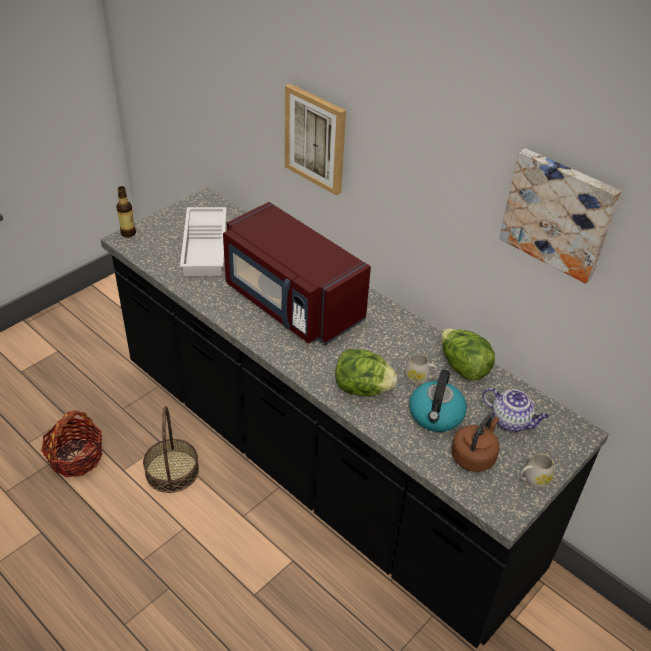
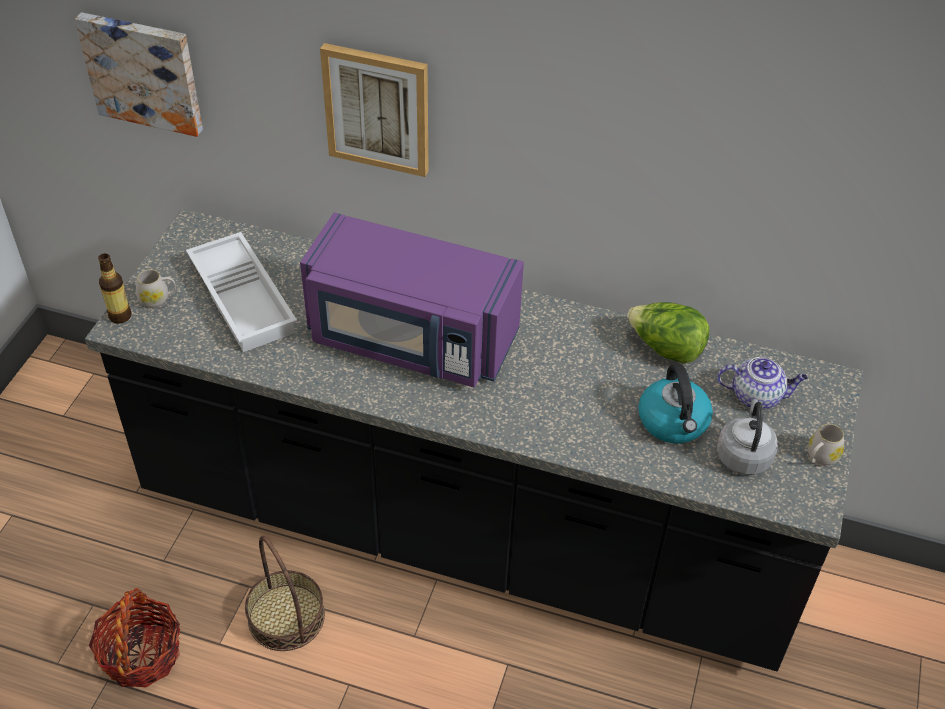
camera: 25 degrees left, 5 degrees up
(291, 303) = (411, 339): red microwave -> purple microwave
(362, 388) = (570, 421): lettuce -> none
(419, 378) = (626, 382): white mug -> white mug (158, 299)
(474, 456) = (743, 454): brown kettle -> grey kettle
(559, 213) = (771, 135): picture -> picture (143, 72)

